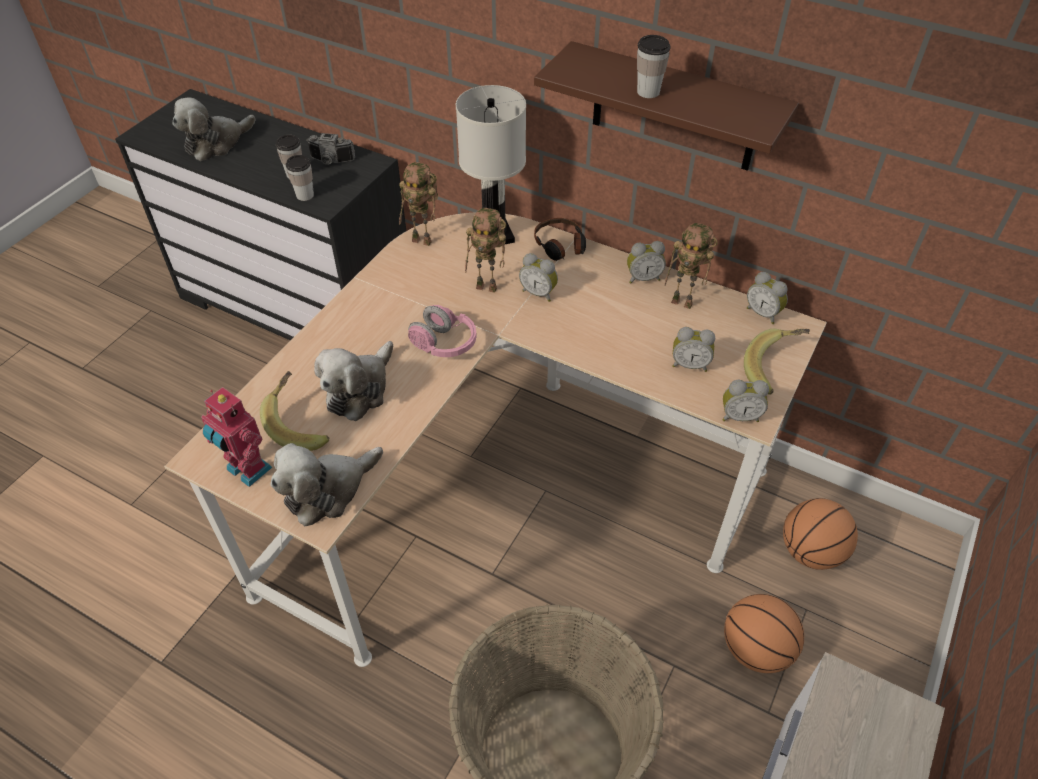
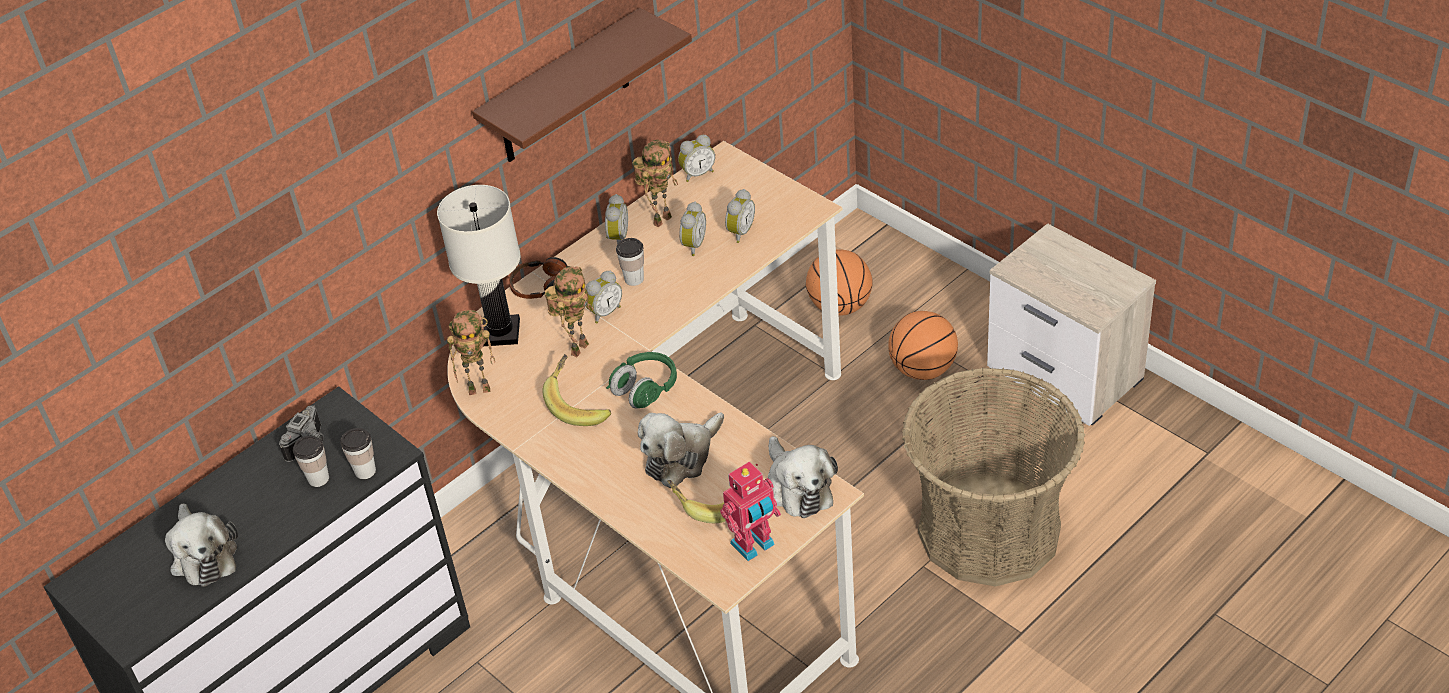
camera: 70 degrees left, 5 degrees down
(359, 389) = (681, 457): plush toy -> plush toy turned 90 degrees clockwise
(424, 240) = (481, 388): toy robot -> toy robot turned 45 degrees clockwise
(444, 344) = (645, 389): pink headphones -> green headphones
(648, 92) = (584, 81): cup -> cup (634, 279)
(739, 416) = (807, 216): alarm clock -> alarm clock (692, 245)
(774, 370) = (766, 184): banana -> banana (579, 404)

